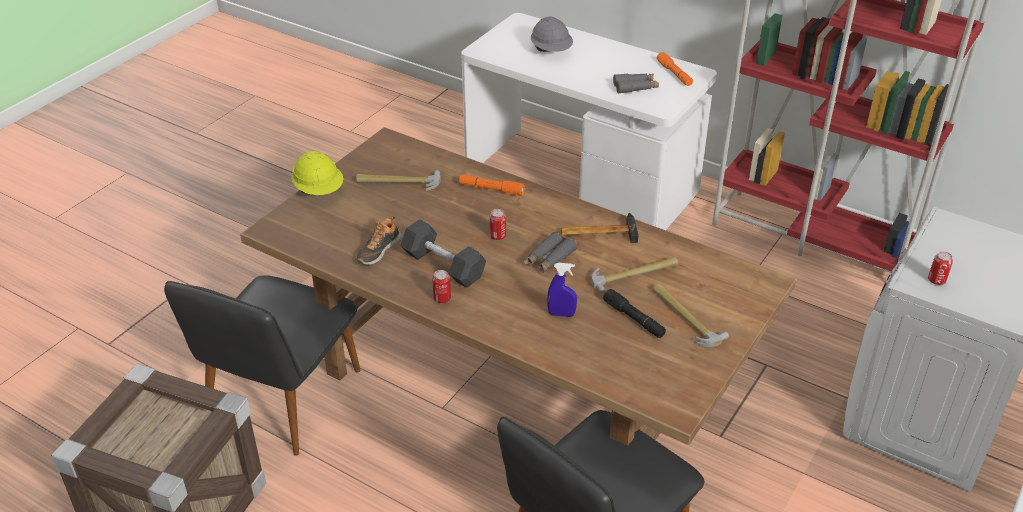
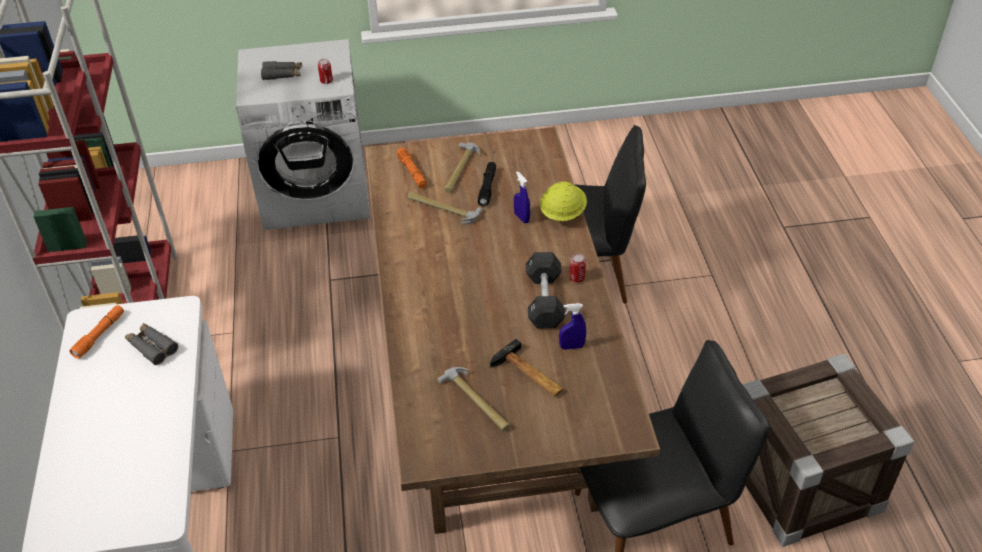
camera: 130 degrees left, 5 degrees up
(319, 191) = (548, 445): yellow hard hat -> yellow hard hat (562, 213)
(378, 250) = (571, 346): shoe -> blue spray bottle
(491, 189) = (422, 337): orange flashlight -> orange flashlight (412, 172)
(498, 236) = (478, 295): can -> none
(549, 259) = (473, 255): grey binoculars -> grey binoculars (282, 74)
(551, 51) = (115, 456): grey hard hat -> none
(598, 232) = (412, 249): hammer -> hammer (529, 375)

